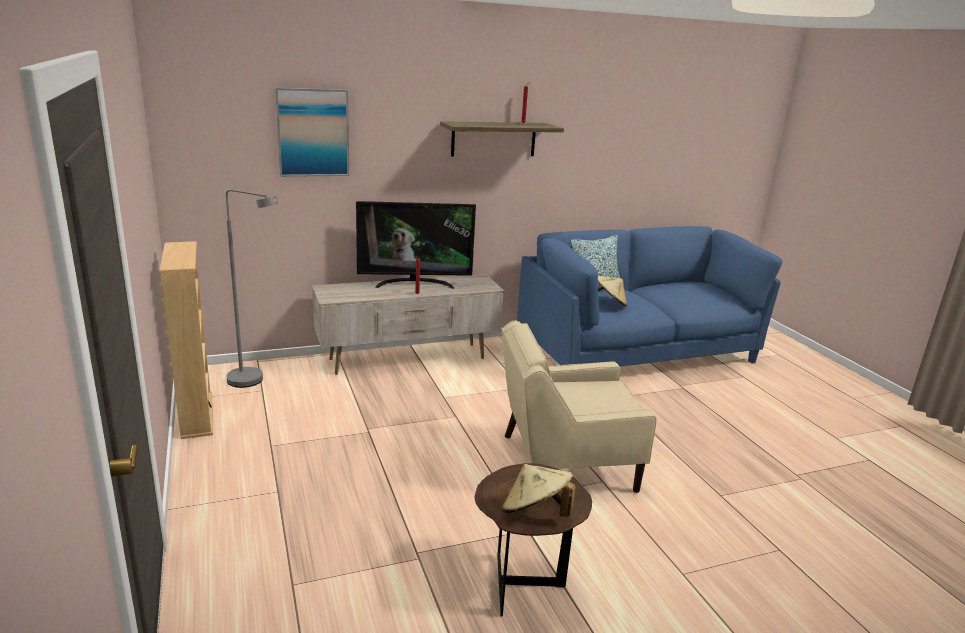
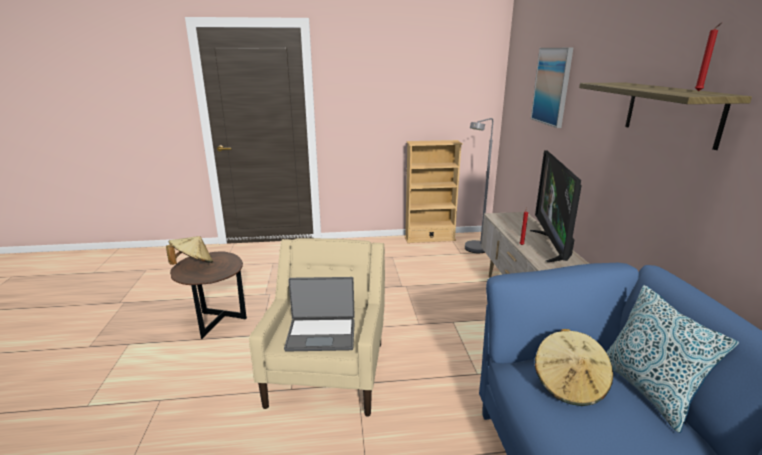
camera: 105 degrees right, 0 degrees up
(603, 398) = (321, 334): none -> laptop

